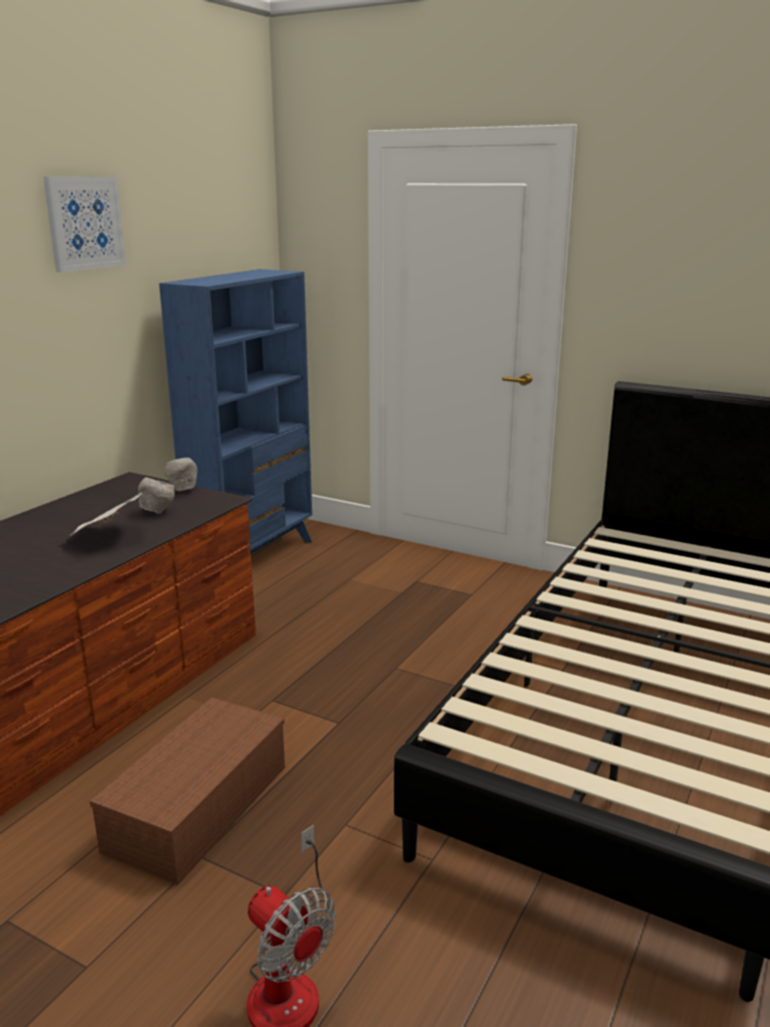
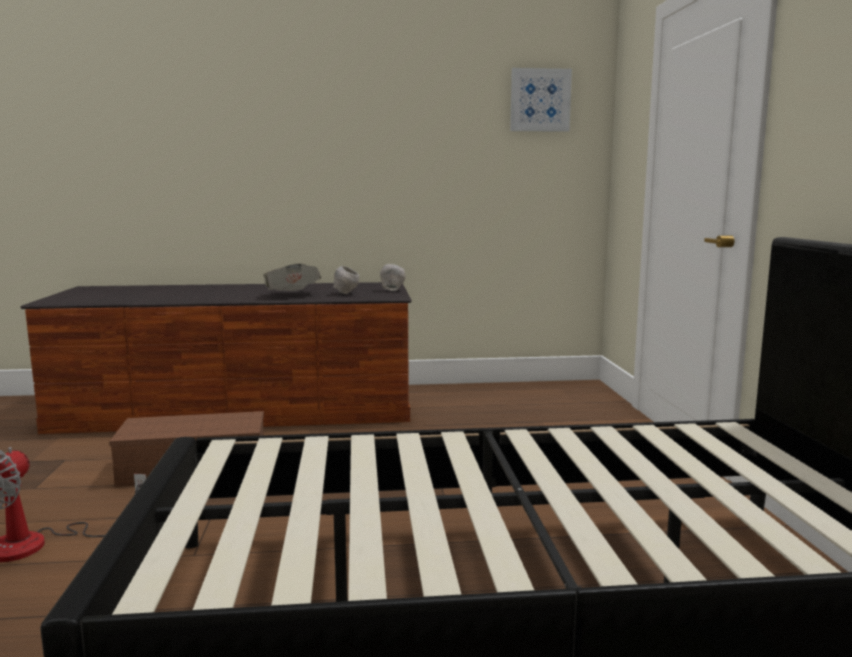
camera: 55 degrees right, 10 degrees down
(84, 223) = (391, 97): picture -> picture (540, 100)
(254, 557) = (513, 390): blue bookcase -> none

